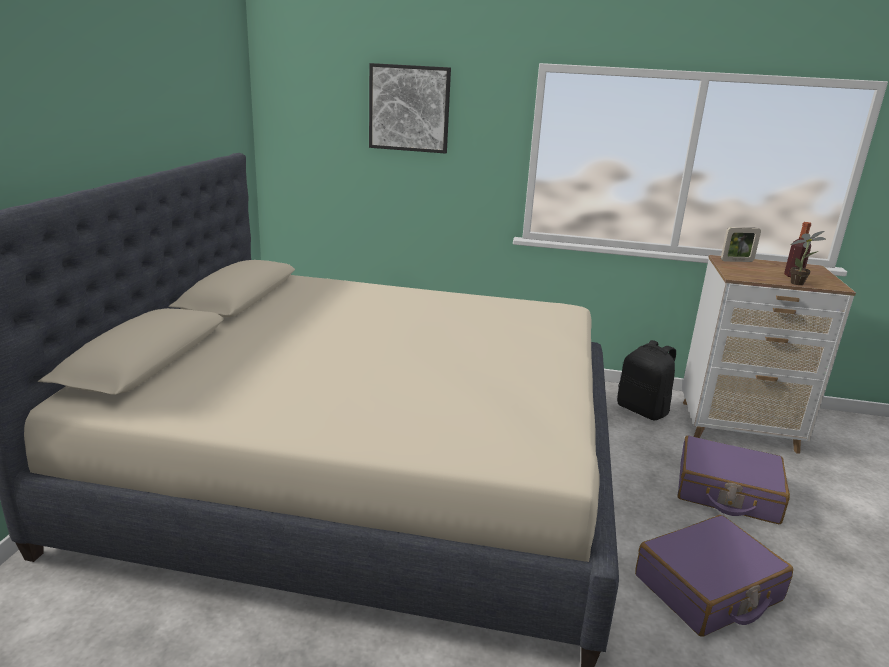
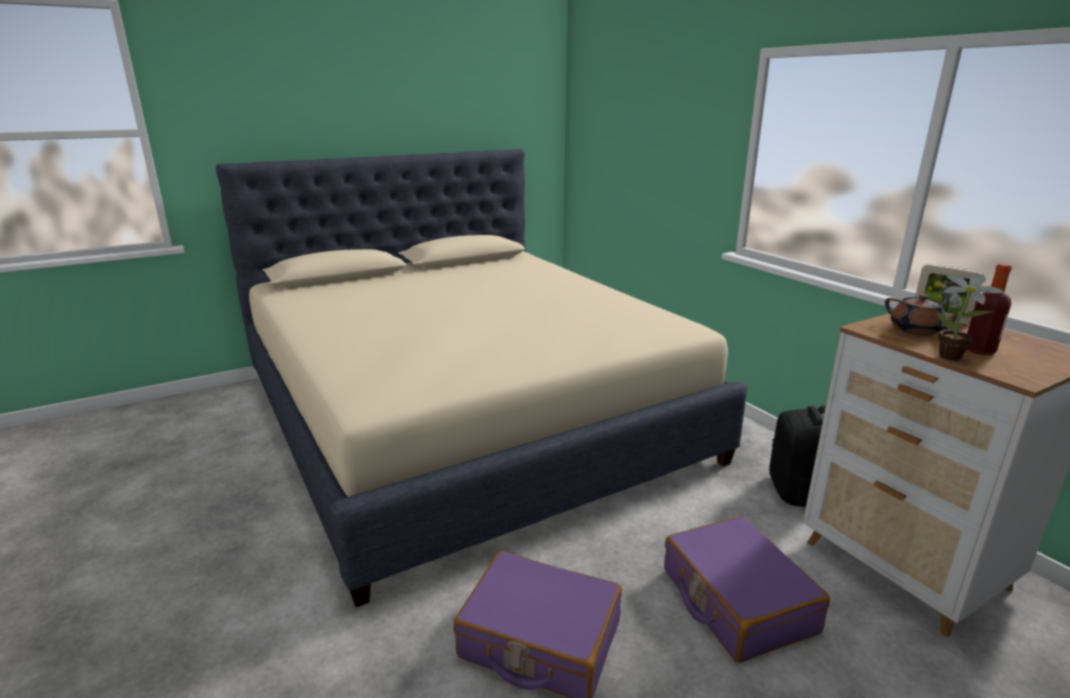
camera: 50 degrees right, 0 degrees up
(409, 108) = (656, 108): picture -> none
(751, 272) = (916, 330): none -> brown teapot

